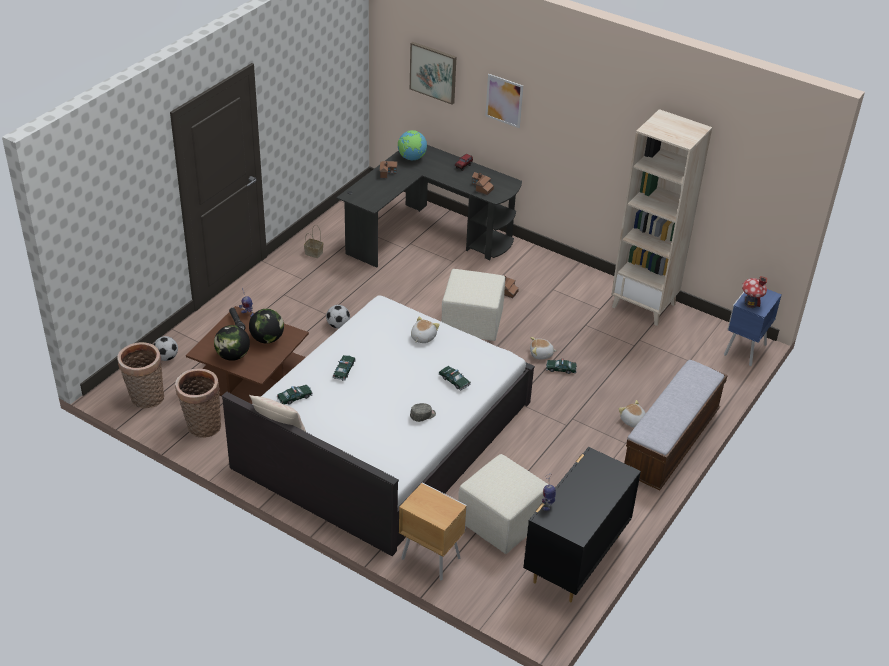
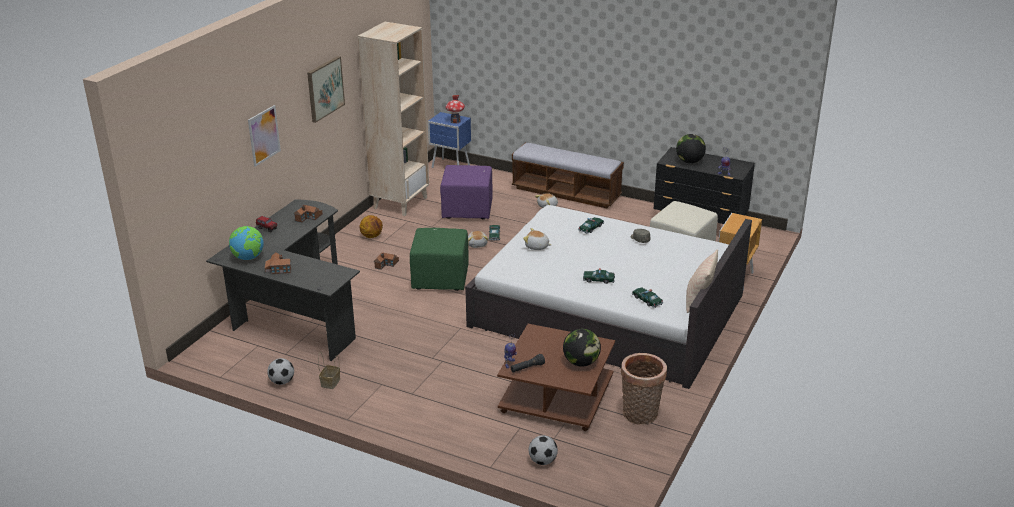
camera: 95 degrees left, 10 degrees down
(145, 399) = (615, 463): basket -> none
(267, 339) = (547, 345): globe -> globe (689, 161)
(338, 325) = (459, 351): football -> football (282, 382)
(433, 72) = (204, 166): picture -> picture (325, 88)
(473, 323) = (440, 278): beige ottoman -> green ottoman
(566, 283) = (372, 236): none -> basketball
(625, 354) = (468, 210): none -> purple ottoman

